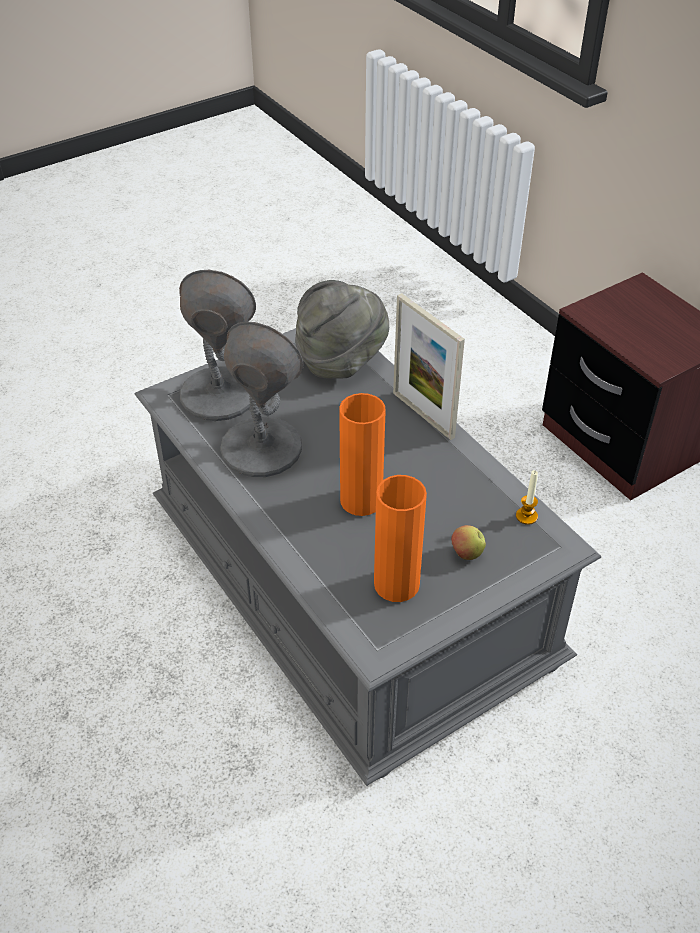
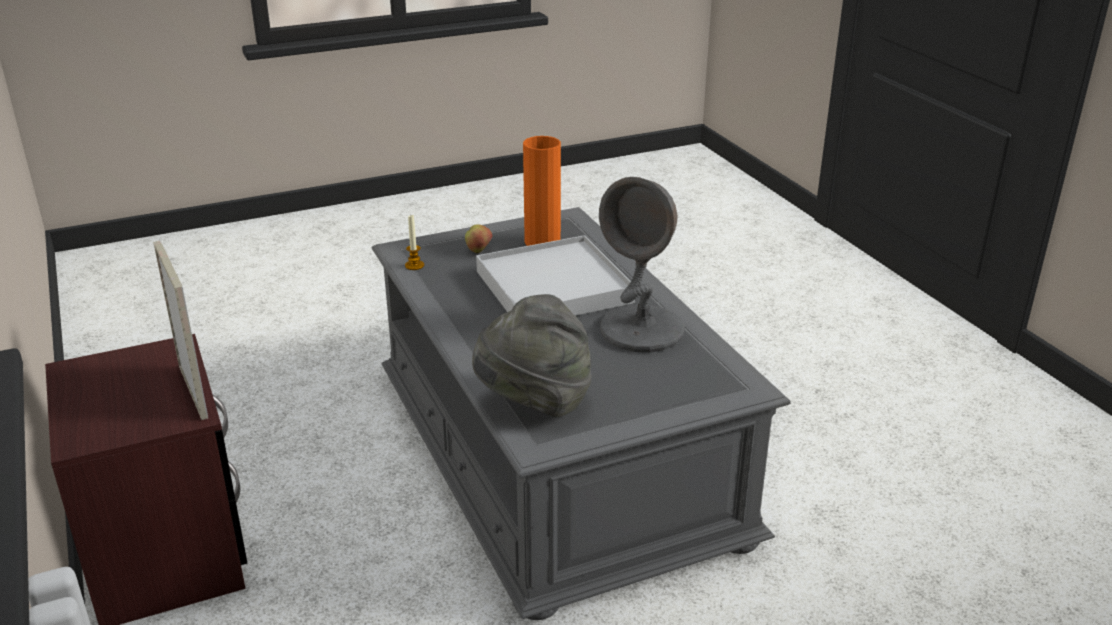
camera: 170 degrees left, 15 degrees down
(218, 395) = (688, 381): grey table lamp -> none
(361, 500) = (553, 287): orange vase -> white tray
(423, 415) = (463, 341): picture frame -> picture frame (193, 392)

